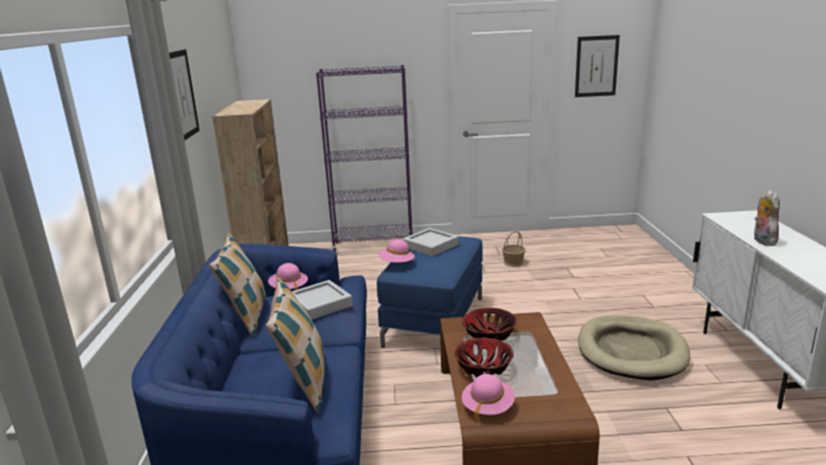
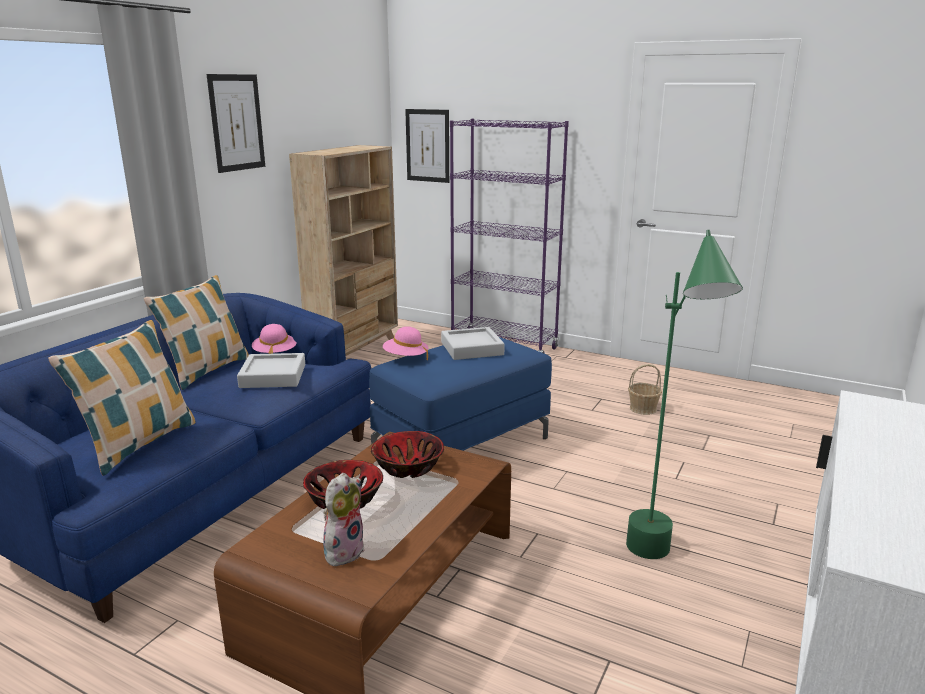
camera: 30 degrees right, 0 degrees up
(488, 407) = (281, 542): pink hat -> none
(596, 66) = (857, 145): picture -> picture (427, 145)
(631, 351) = (659, 569): beige dog bed -> green floor lamp
(762, 241) = (868, 453): plush toy -> plush toy (343, 551)

